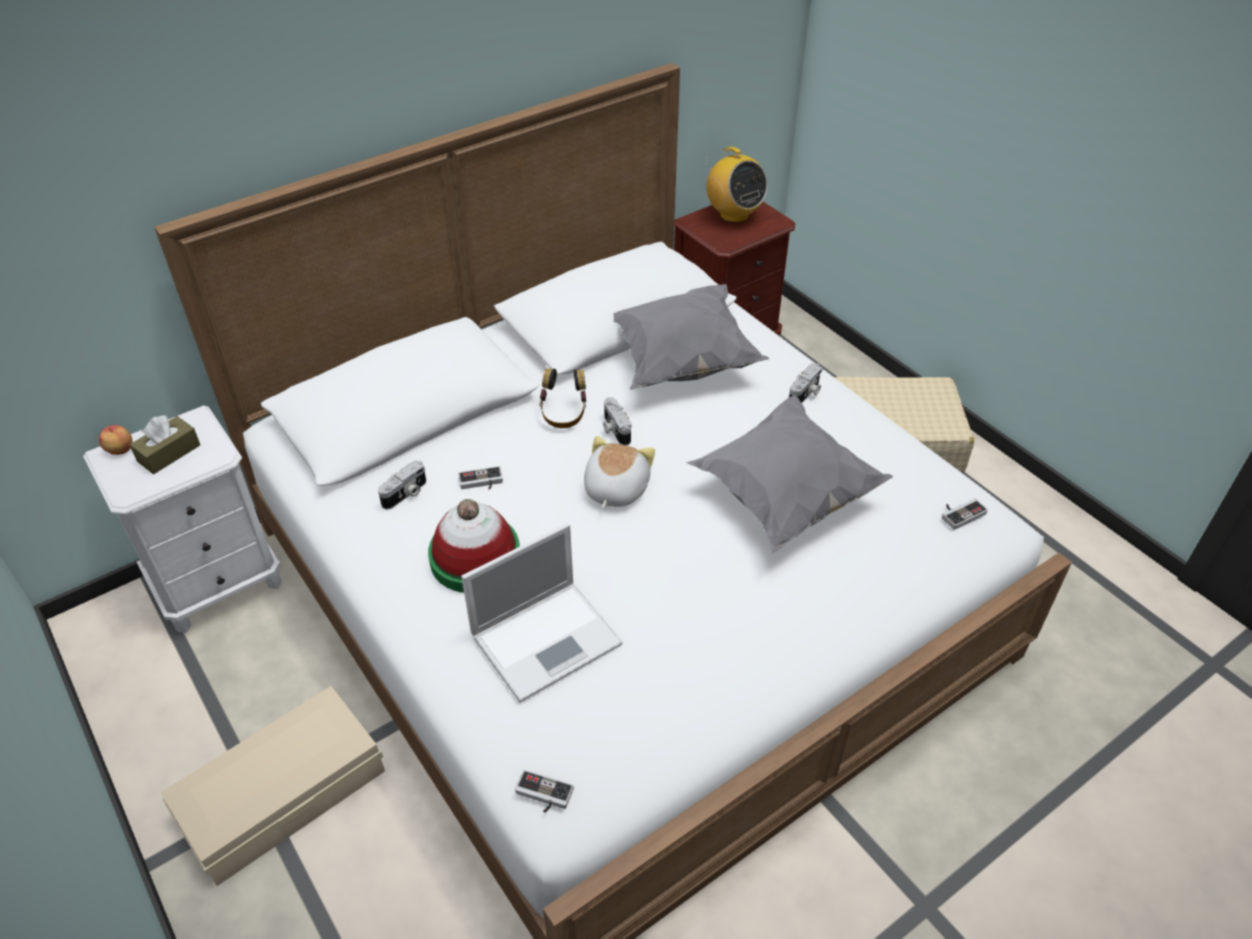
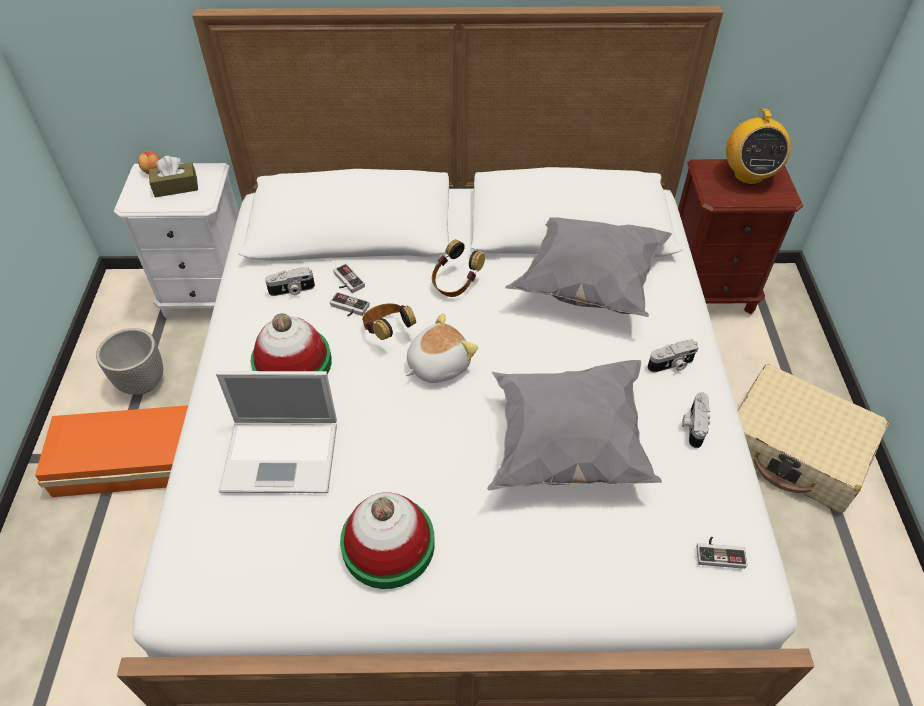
camera: 35 degrees right, 5 degrees up
(220, 711) = (143, 383): none -> planter
(278, 794) = (129, 459): beige storage box -> orange storage box
(541, 484) = (388, 332): none -> headphones
(542, 796) = (172, 574): game controller -> game controller (346, 281)
(614, 429) = (482, 315): camera -> camera (693, 425)
(714, 653) = (388, 544): none -> hat

